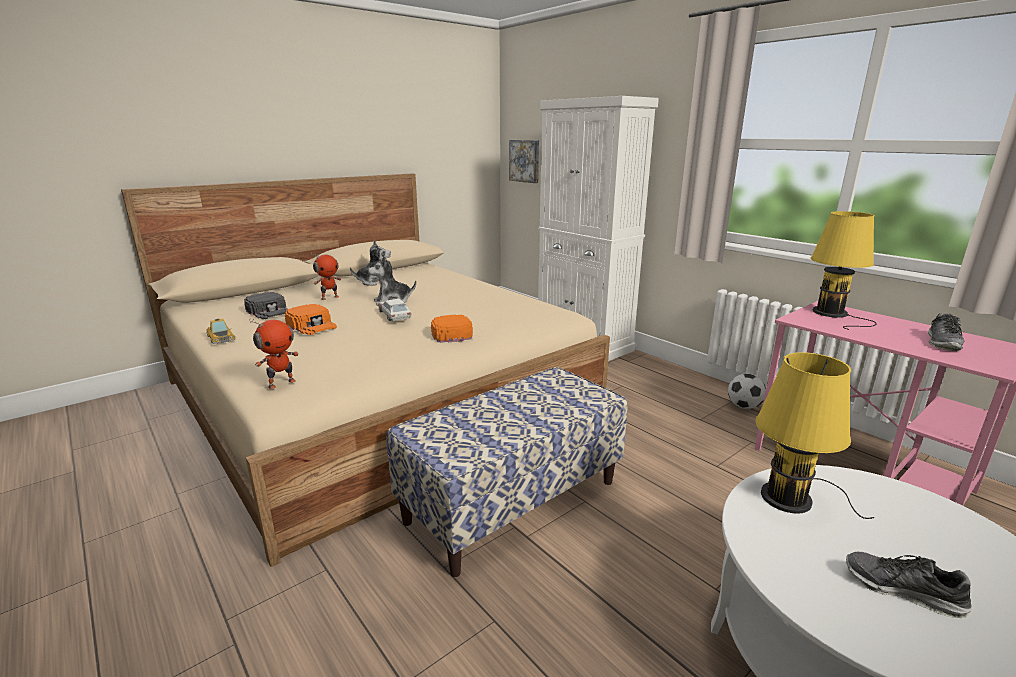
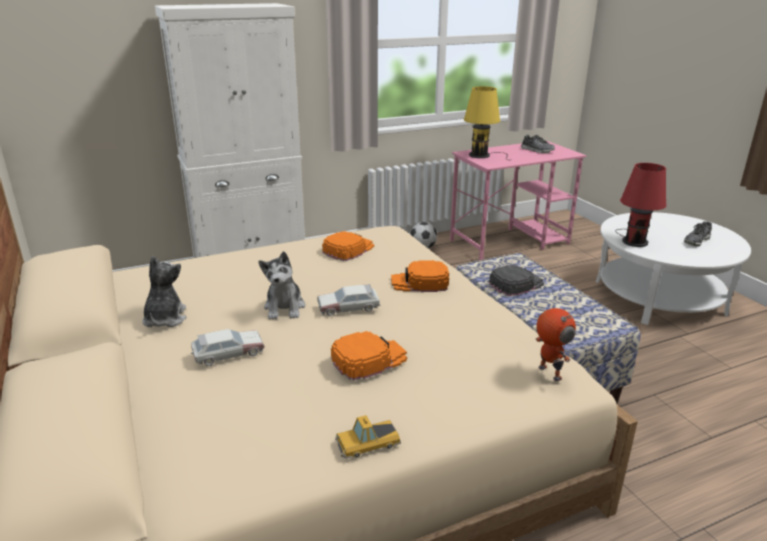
camera: 75 degrees left, 5 degrees up
(269, 311) = (259, 406): black cap -> black cap (516, 284)
(329, 297) = (228, 353): toy robot -> toy car
(506, 306) = (348, 249): none -> orange cap
(525, 161) = (58, 89): picture -> none
(791, 498) = (634, 241): yellow table lamp -> red table lamp

